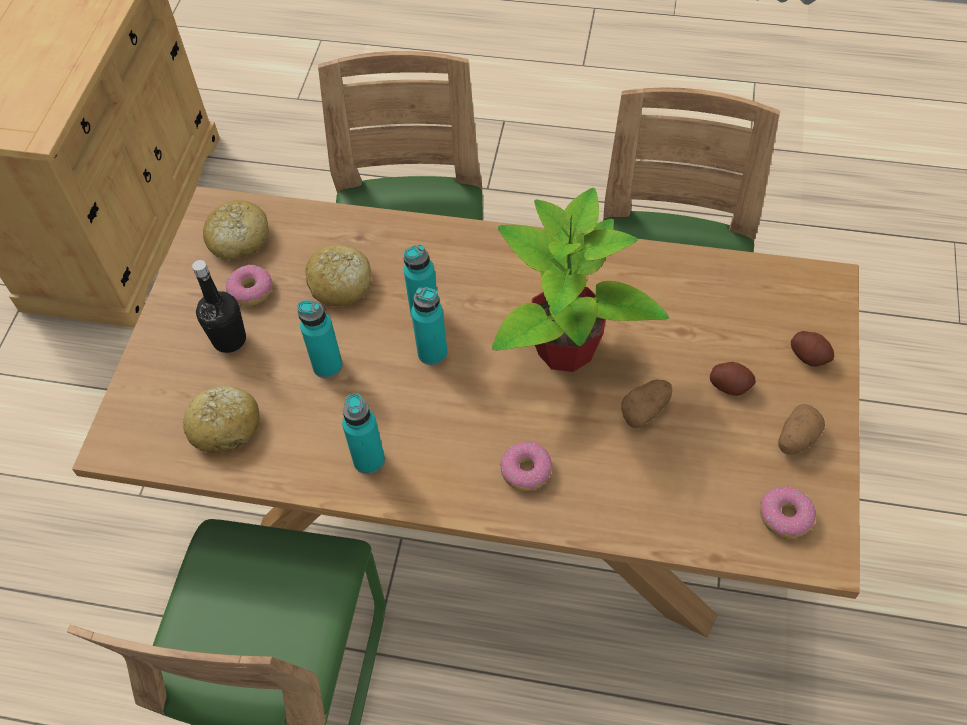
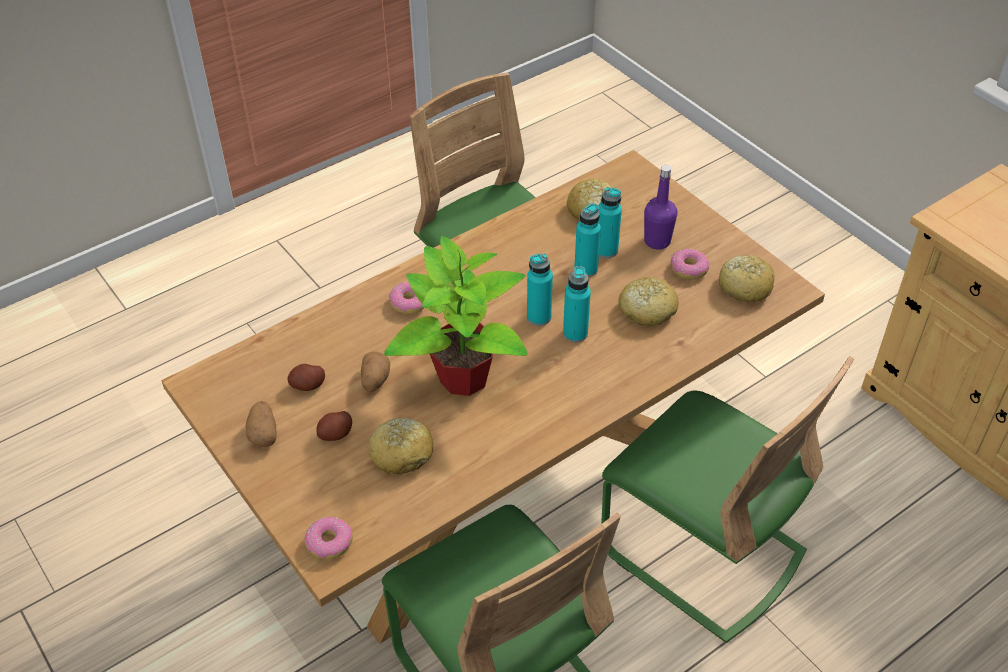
camera: 130 degrees right, 10 degrees down
(229, 339) = (657, 241): black bottle -> purple bottle
(369, 460) = (498, 249): turquoise bottle -> turquoise bottle (606, 250)
(689, 324) = (402, 453): none -> bread
(785, 516) = (235, 386): donut -> donut (329, 543)
(809, 356) = (298, 493): potato -> potato (308, 385)

